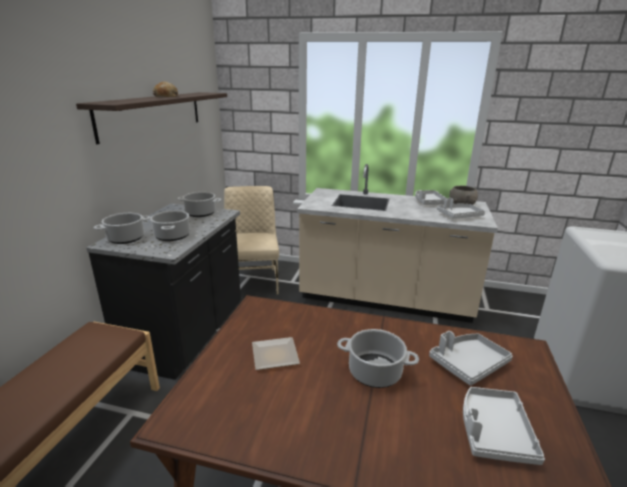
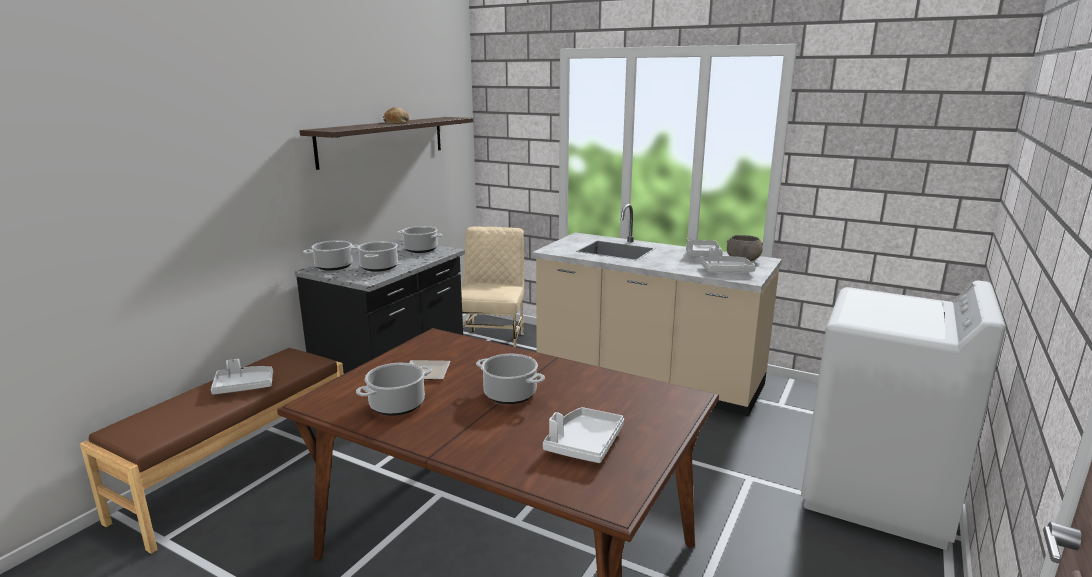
camera: 15 degrees right, 5 degrees down
(270, 410) = (396, 405): none -> cooking pot
(468, 364) = (609, 400): grey tray -> grey tray (244, 386)

